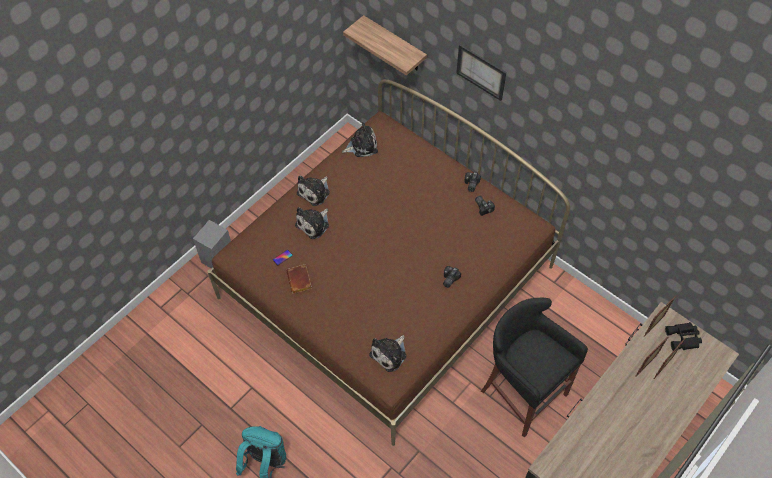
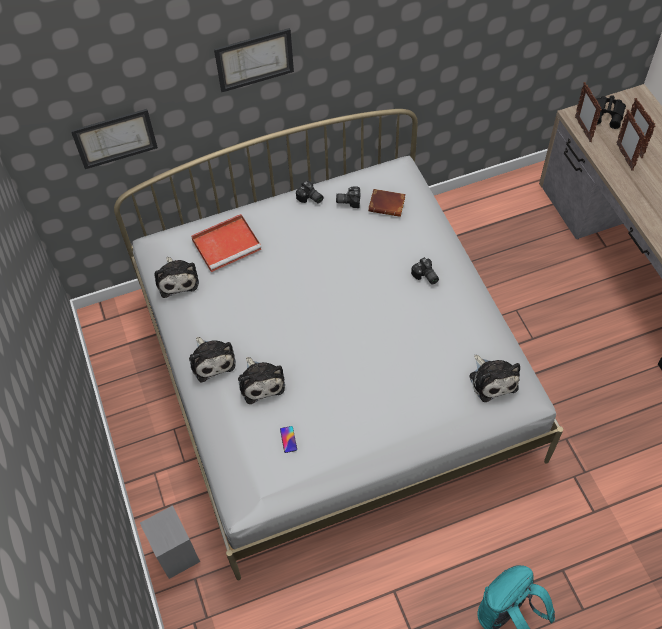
camera: 60 degrees left, 0 degrees up
(300, 281) = (336, 433): brown book -> brown book (388, 204)
(362, 145) = (177, 279): plush toy -> plush toy turned 150 degrees clockwise
(386, 282) = (333, 372): brown bed -> white bed
(394, 45) = (115, 138): shelf -> picture
(404, 157) = (227, 244): none -> red tray
(521, 392) = (542, 308): black stool -> none

